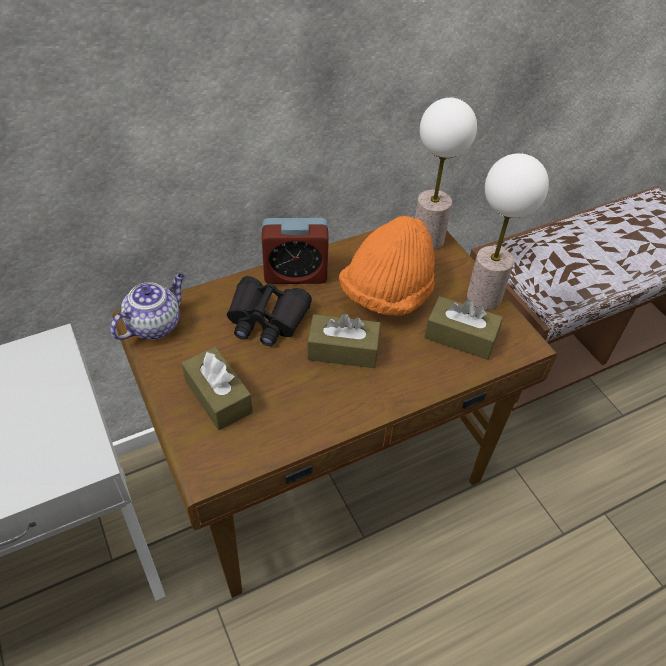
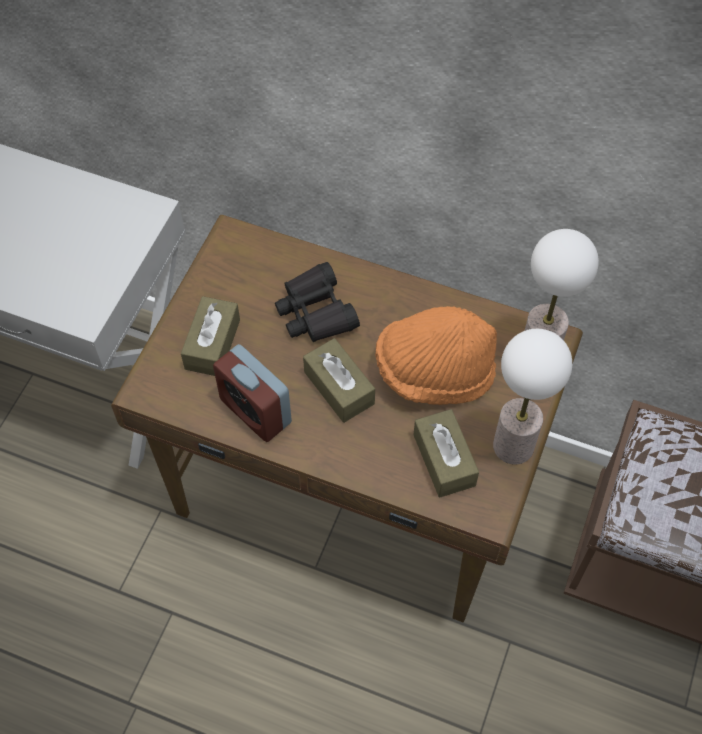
camera: 50 degrees right, 10 degrees up
(155, 324) = (235, 249): teapot -> none
(295, 274) = (384, 292): alarm clock -> alarm clock (255, 411)

